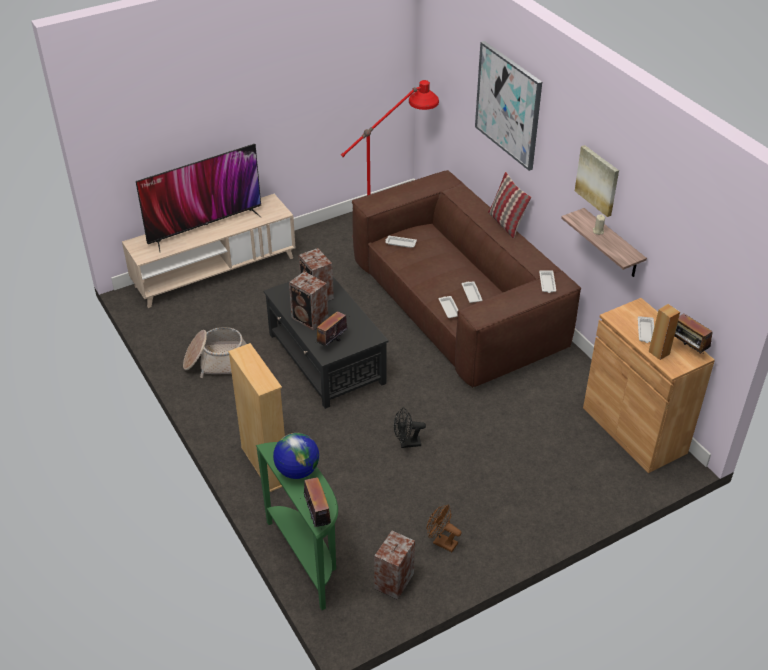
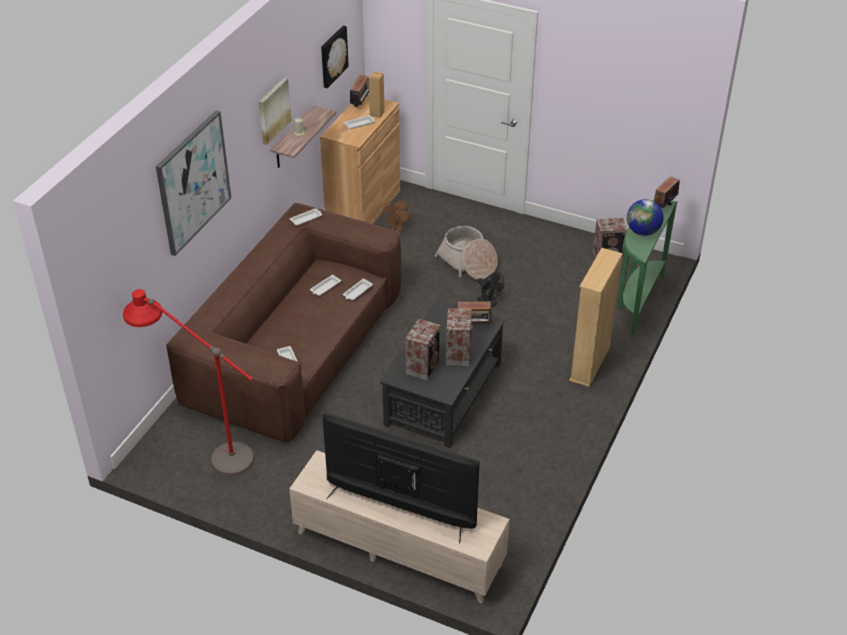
camera: 125 degrees left, 0 degrees up
(216, 362) = (519, 461): basket -> basket (467, 263)
(441, 542) = (555, 251): brown fan -> brown fan (397, 228)
(506, 223) = (235, 271): pillow -> none
(690, 256) = (332, 56): none -> picture

